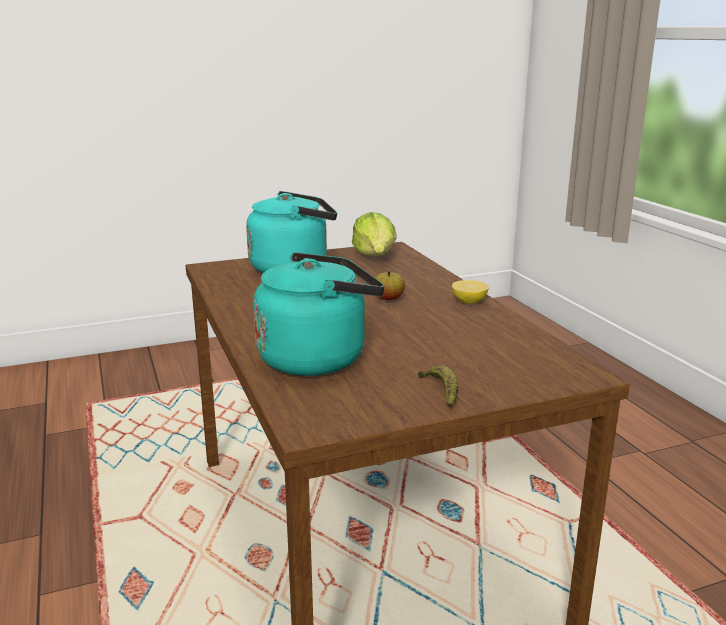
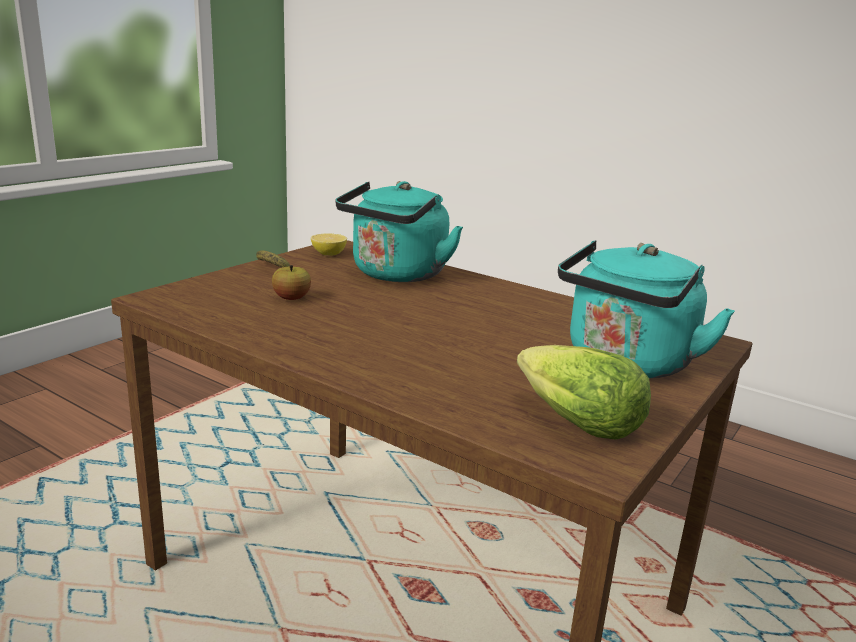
camera: 145 degrees right, 0 degrees up
(388, 299) = (424, 339): apple -> apple (291, 298)
(469, 302) = (321, 354): lemon -> lemon (328, 254)

